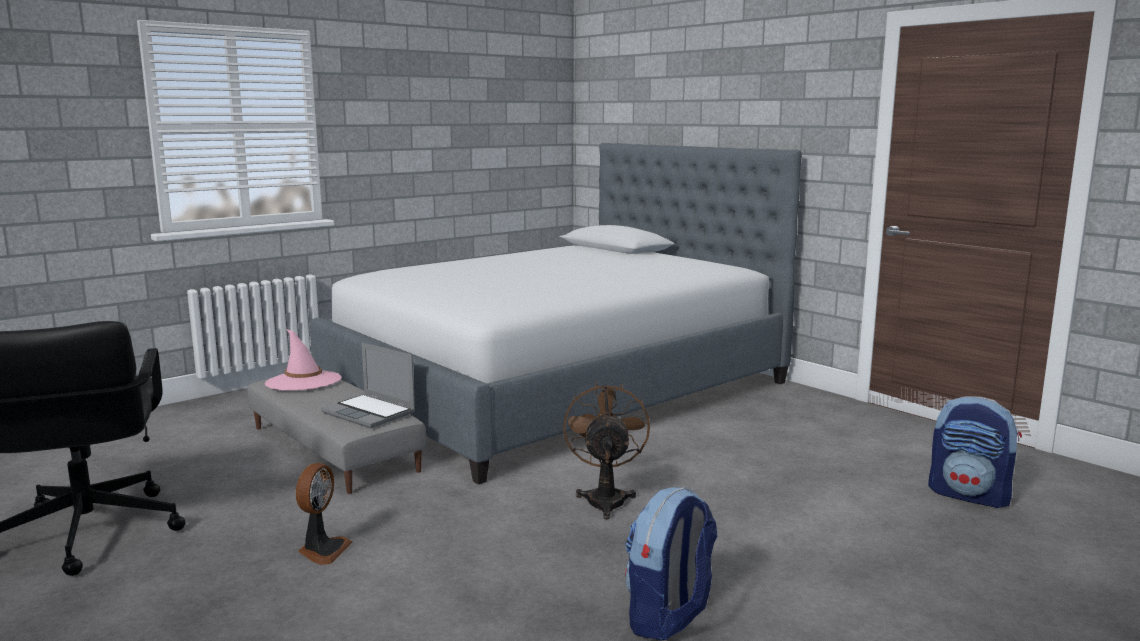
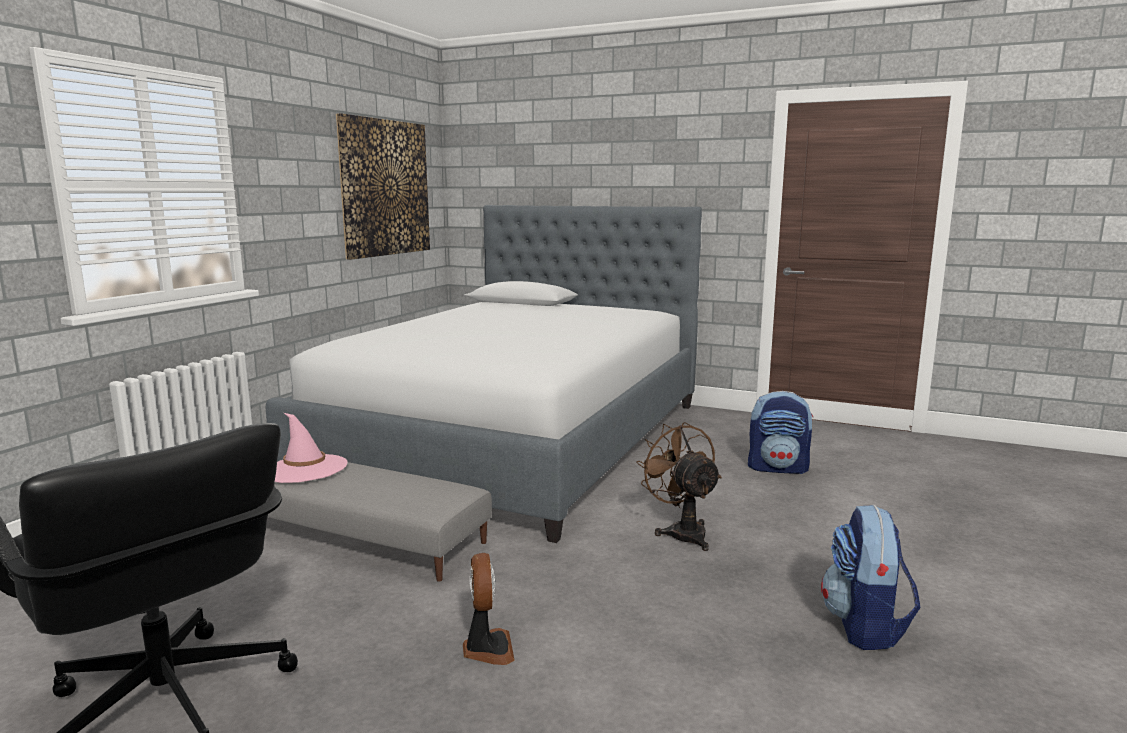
camera: 25 degrees left, 0 degrees up
(370, 413) = (428, 490): laptop -> none
(492, 125) = (385, 188): none -> picture
(970, 495) = (921, 474): backpack -> backpack (778, 468)

